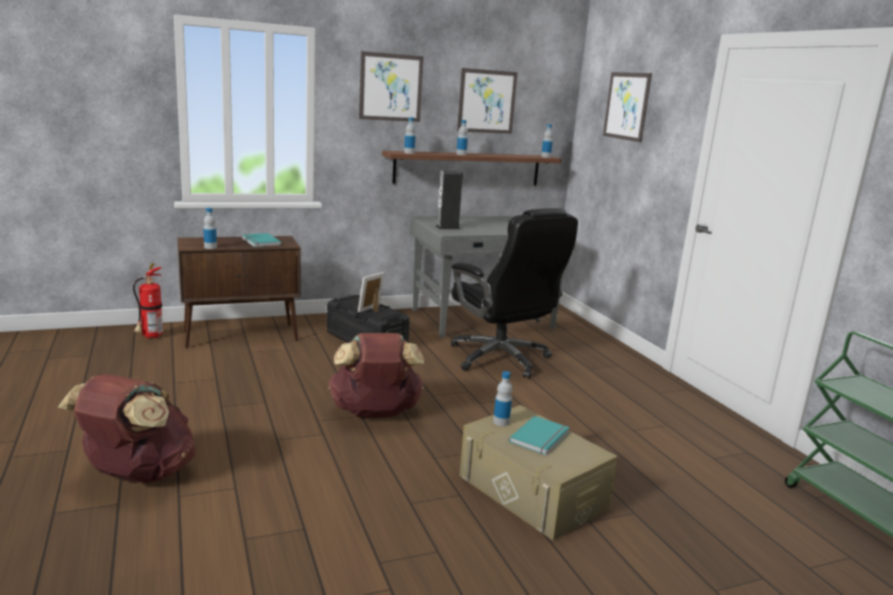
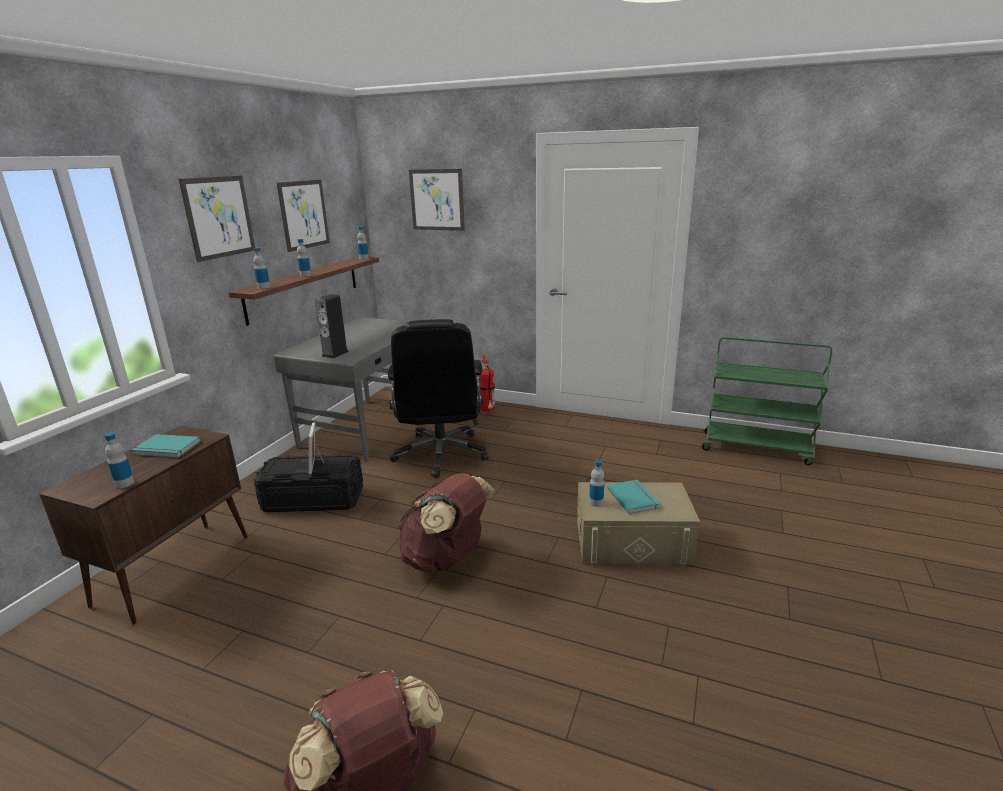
camera: 45 degrees left, 5 degrees up
(150, 337) = (53, 643): fire extinguisher -> fire extinguisher (487, 411)
(501, 359) = (441, 455): black office chair -> black office chair turned 75 degrees clockwise

